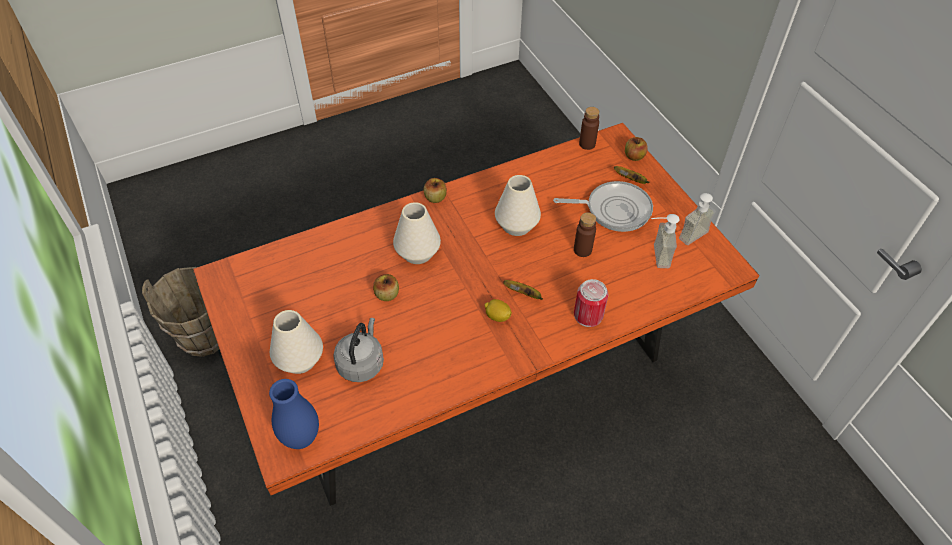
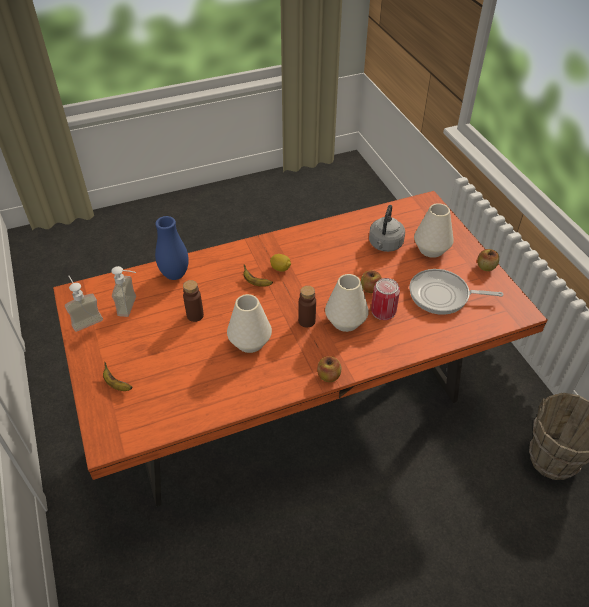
camera: 175 degrees left, 5 degrees down
(301, 438) = (418, 209): blue vase -> blue vase (175, 275)
(587, 144) = (145, 436): brown bottle -> brown bottle (307, 321)
(588, 315) = (208, 265): can -> can (383, 311)
(614, 209) = (150, 352): frying pan -> frying pan (442, 296)
(634, 156) = (99, 415): apple -> apple (485, 267)

